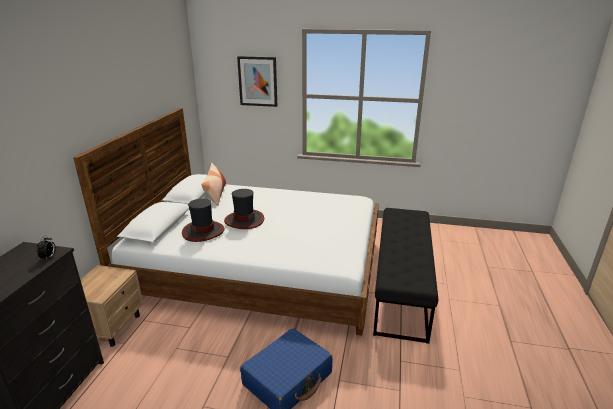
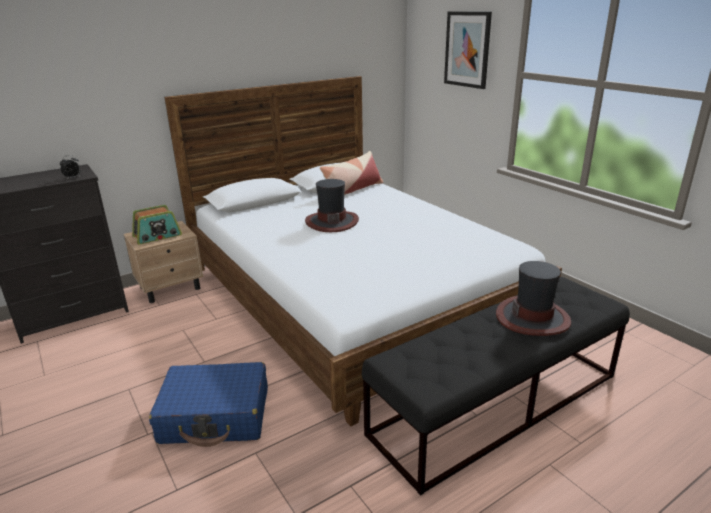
camera: 45 degrees right, 0 degrees up
(100, 284) = (157, 236): none -> radio
(203, 231) = (278, 219): hat -> hat (533, 317)

